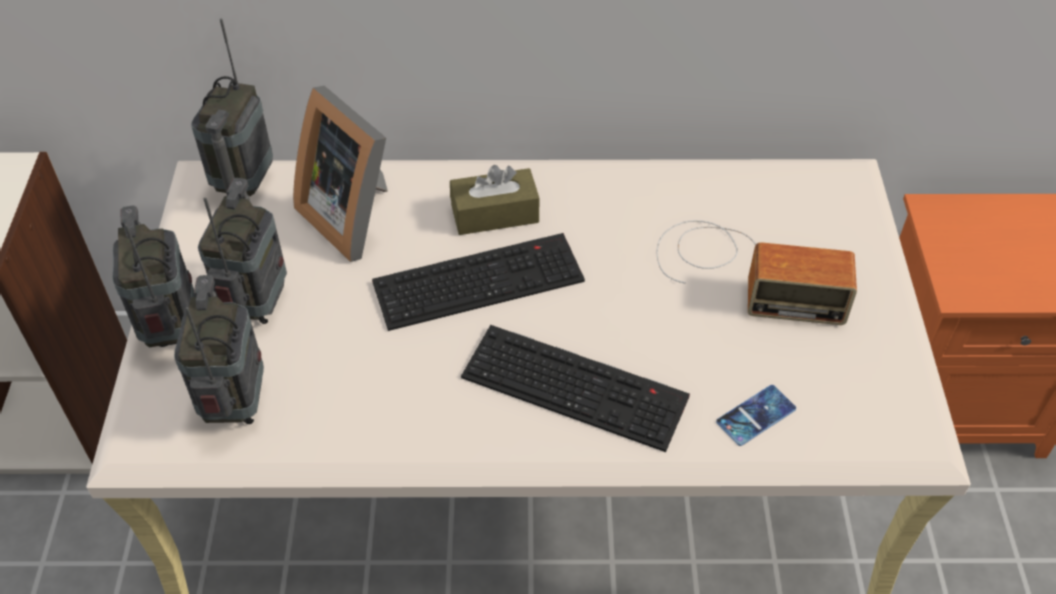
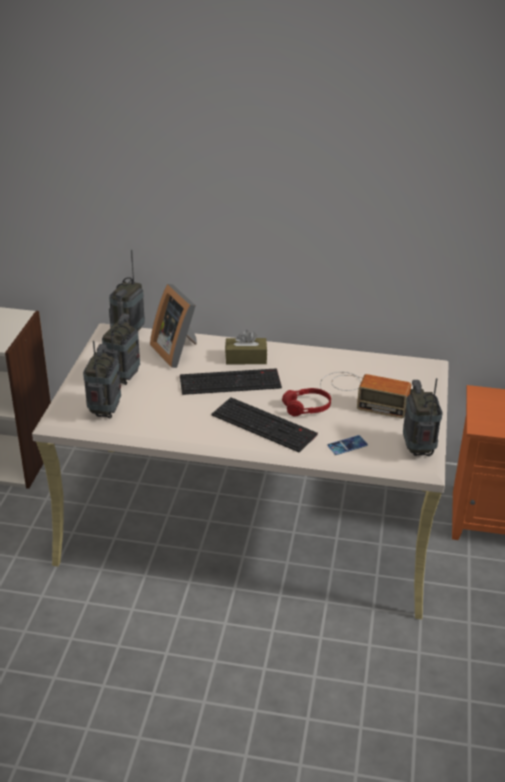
camera: 10 degrees right, 15 degrees down
(173, 331) = (82, 383): radio -> radio (418, 450)
(648, 326) = (307, 408): none -> red headphones

